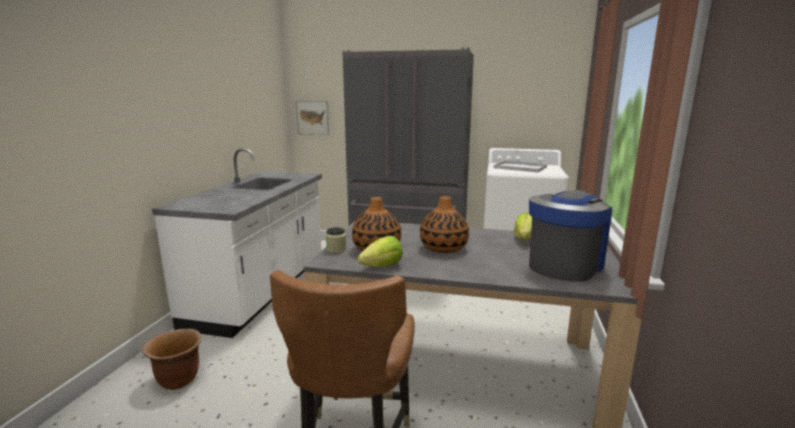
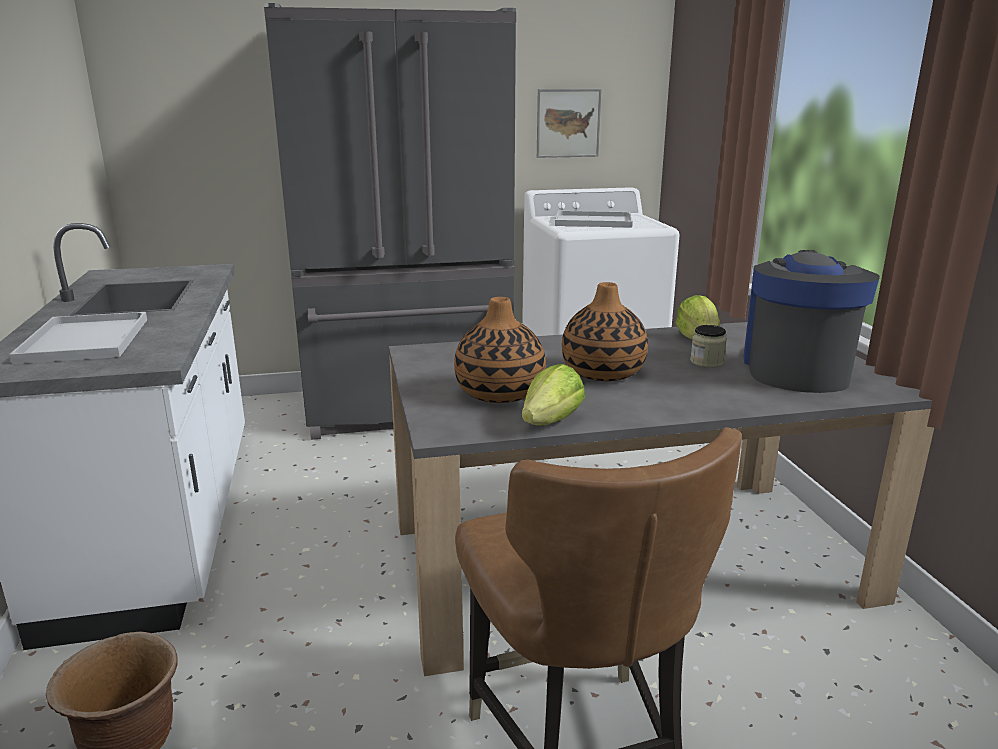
camera: 25 degrees left, 5 degrees up
(220, 198) = (84, 339): none -> white tray
(312, 117) = (164, 147): picture -> picture (568, 123)
(336, 249) = (431, 407): jar -> jar (707, 362)

